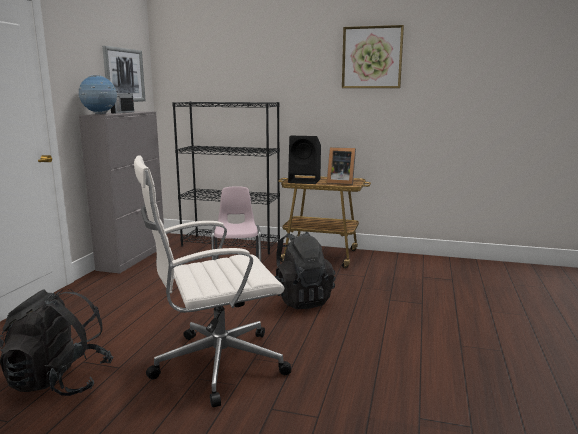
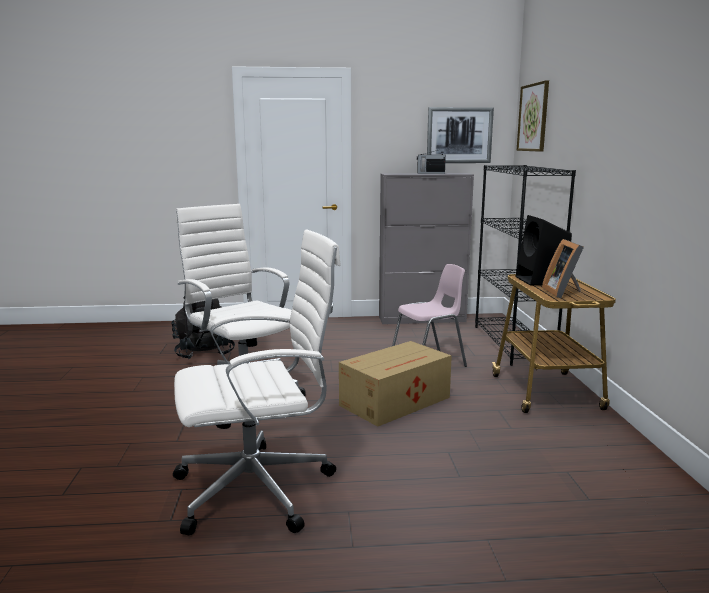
camera: 70 degrees right, 0 degrees up
(100, 114) = (393, 173): globe -> none
(300, 299) = (396, 401): black backpack -> cardboard box
(372, 57) = (661, 101): picture -> picture (533, 117)
(425, 376) = (259, 489): none -> white office chair

